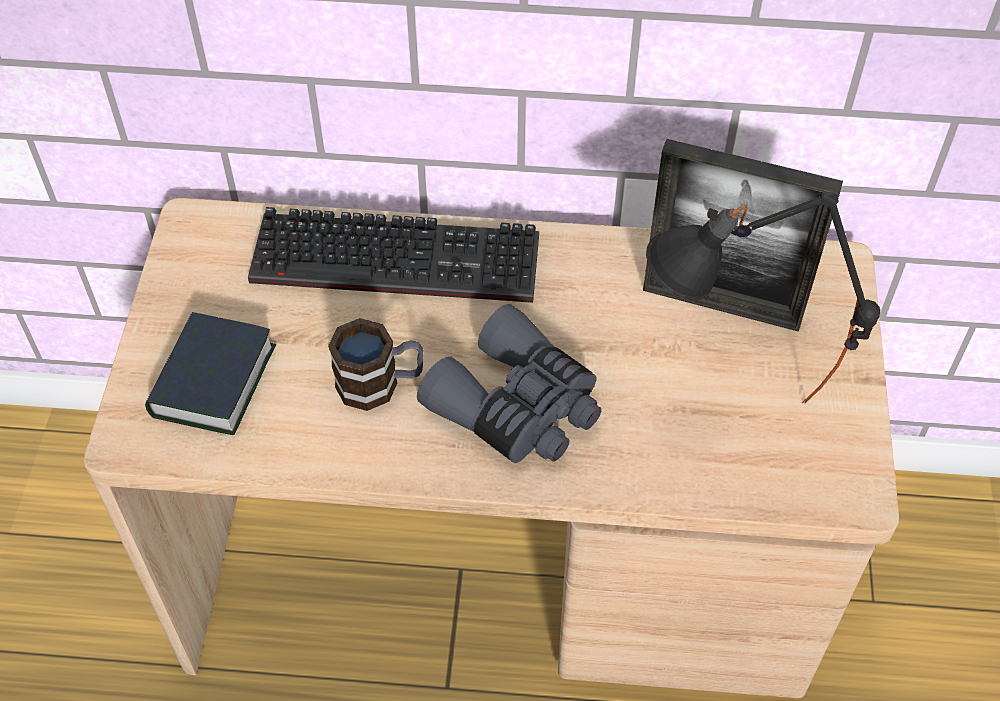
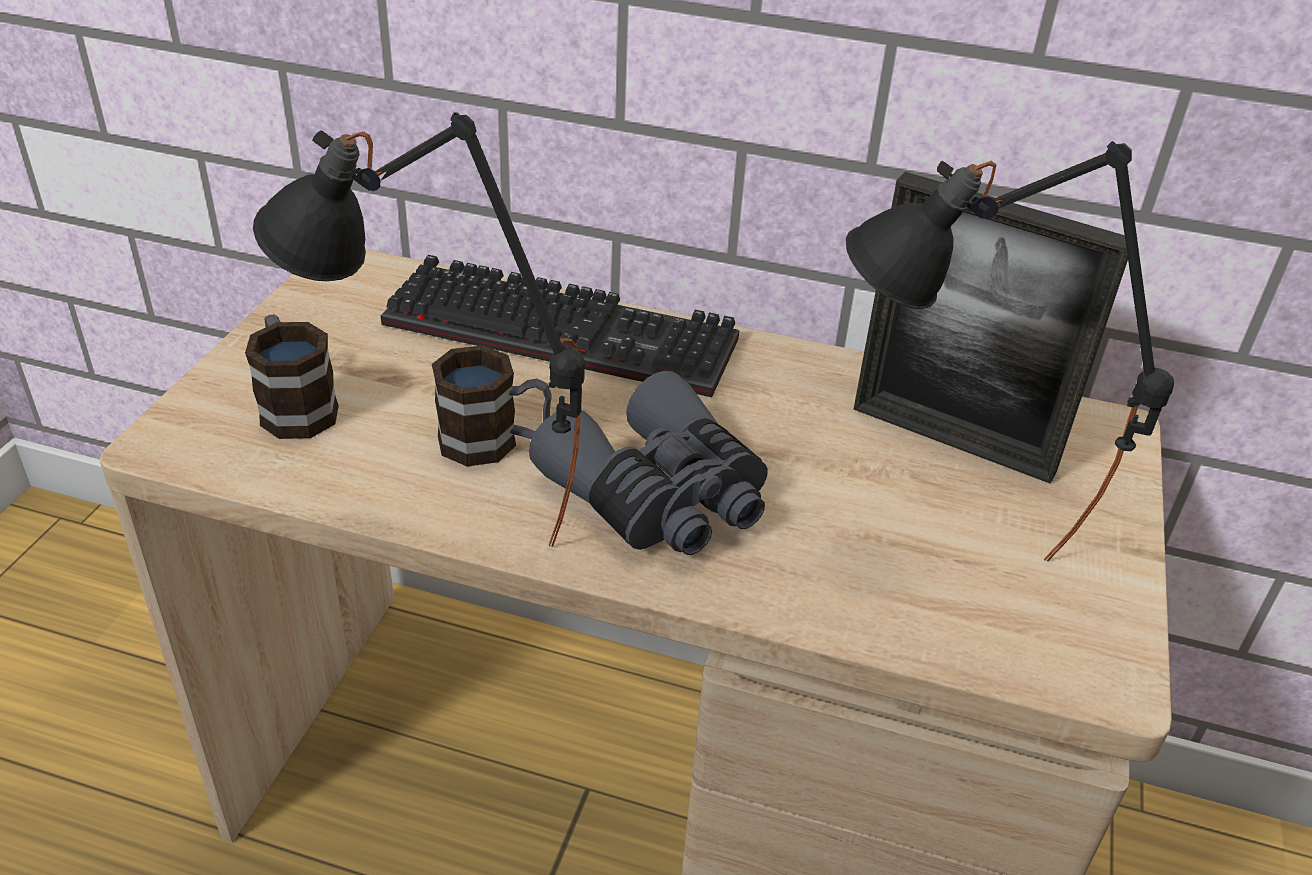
camera: 10 degrees right, 15 degrees down
(213, 381) = (295, 405): book -> mug
(373, 482) = (443, 541): none -> black table lamp

